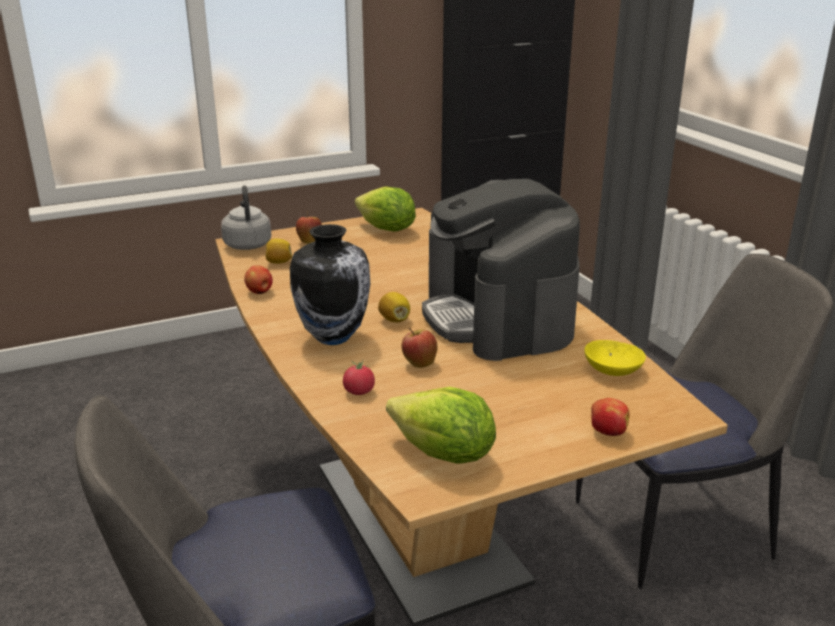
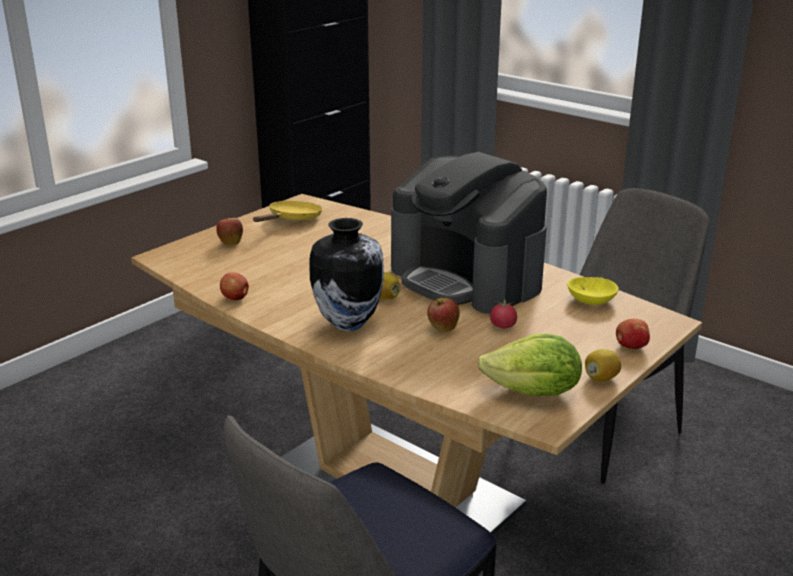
camera: 25 degrees left, 0 degrees up
(247, 244) = (171, 256): grey kettle -> none
(279, 262) = (223, 268): lemon -> lemon (601, 378)
(359, 391) = (418, 362): tomato -> tomato (503, 326)
(386, 230) = (292, 219): lettuce -> yellow frying pan

